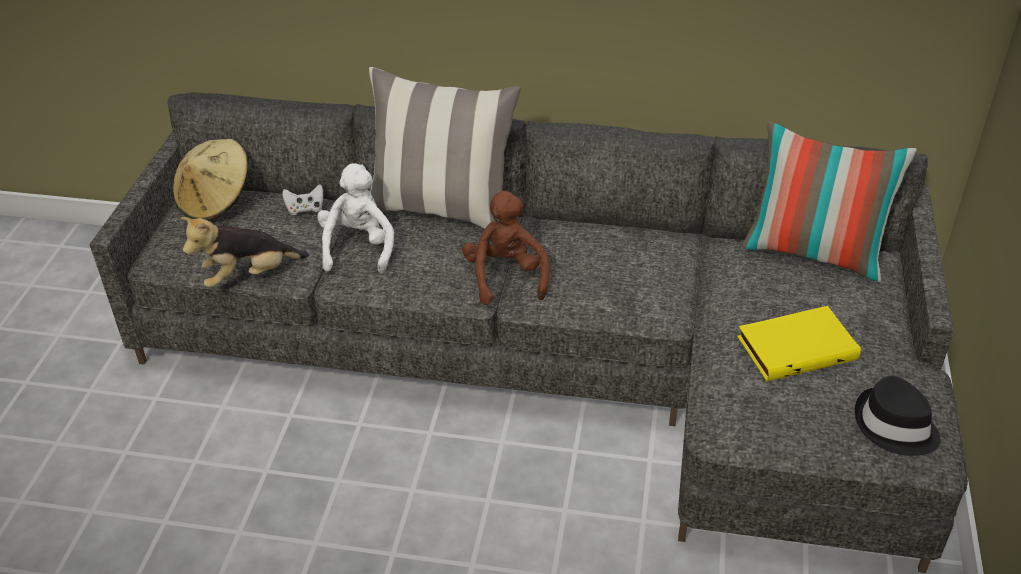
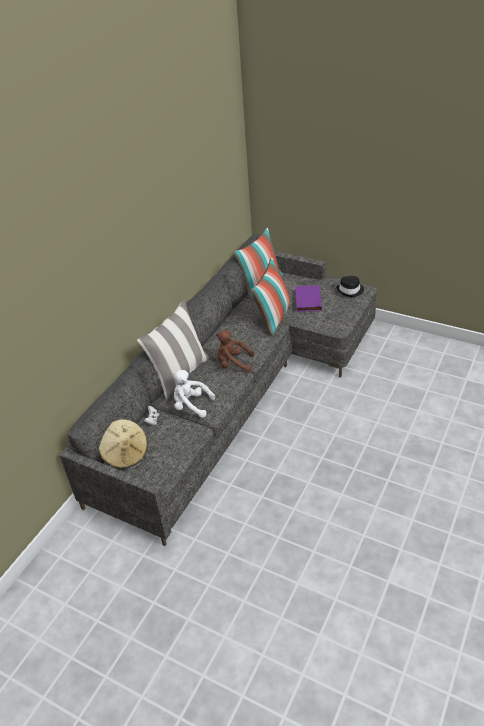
camera: 70 degrees left, 0 degrees up
(249, 276) = (191, 446): plush toy -> none
(694, 302) = (273, 318): none -> pillow
(796, 346) = (307, 300): yellow book -> purple book

